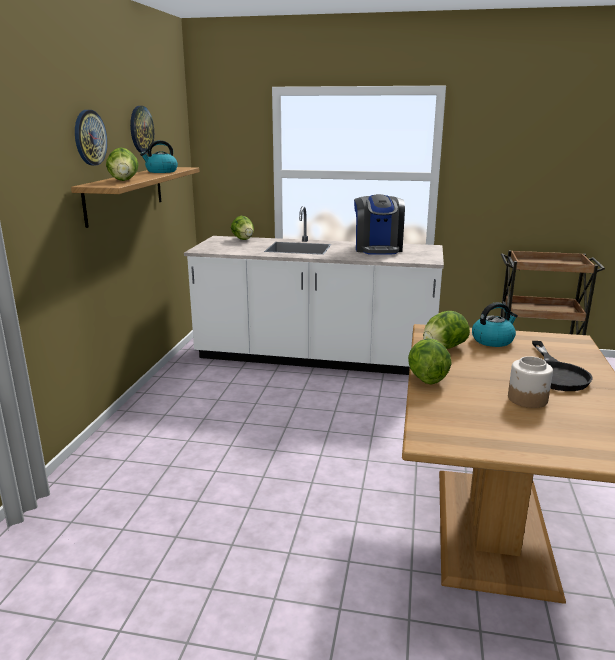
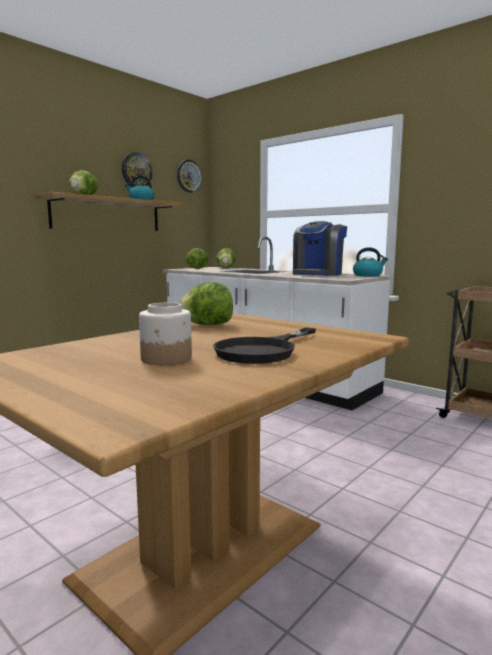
camera: 30 degrees right, 10 degrees down
(89, 137) = (65, 164): wall clock -> wall clock (188, 176)
(426, 378) = (123, 335): lettuce -> lettuce (198, 268)
(493, 340) = (274, 327): kettle -> kettle (368, 275)

